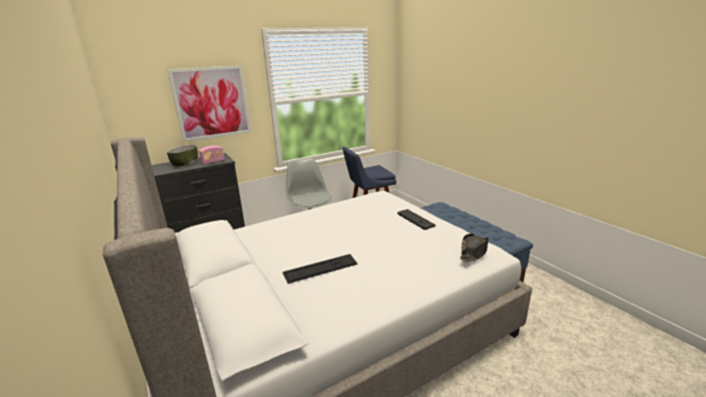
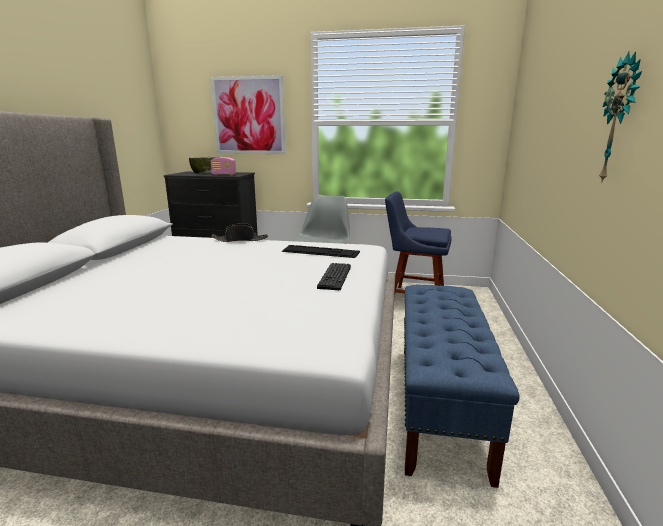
camera: 40 degrees right, 5 degrees down
(320, 268) = (139, 279): keyboard -> keyboard (320, 252)
(474, 252) = (303, 331): black hat -> black hat (240, 240)
(522, 110) = (620, 120): none -> wall clock

